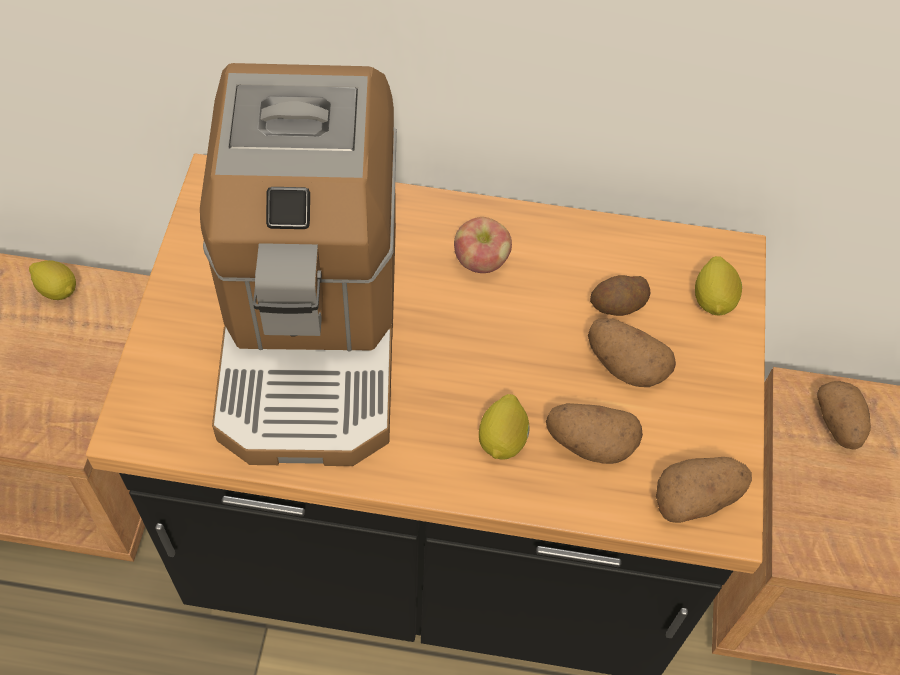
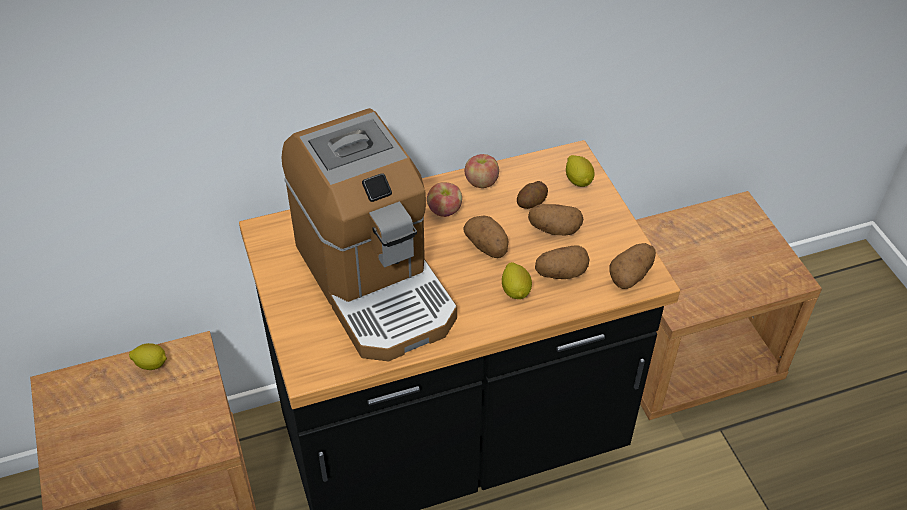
camera: 25 degrees left, 10 degrees down
(563, 238) = (481, 182): none -> apple
(838, 424) = (660, 241): potato -> potato (487, 247)

